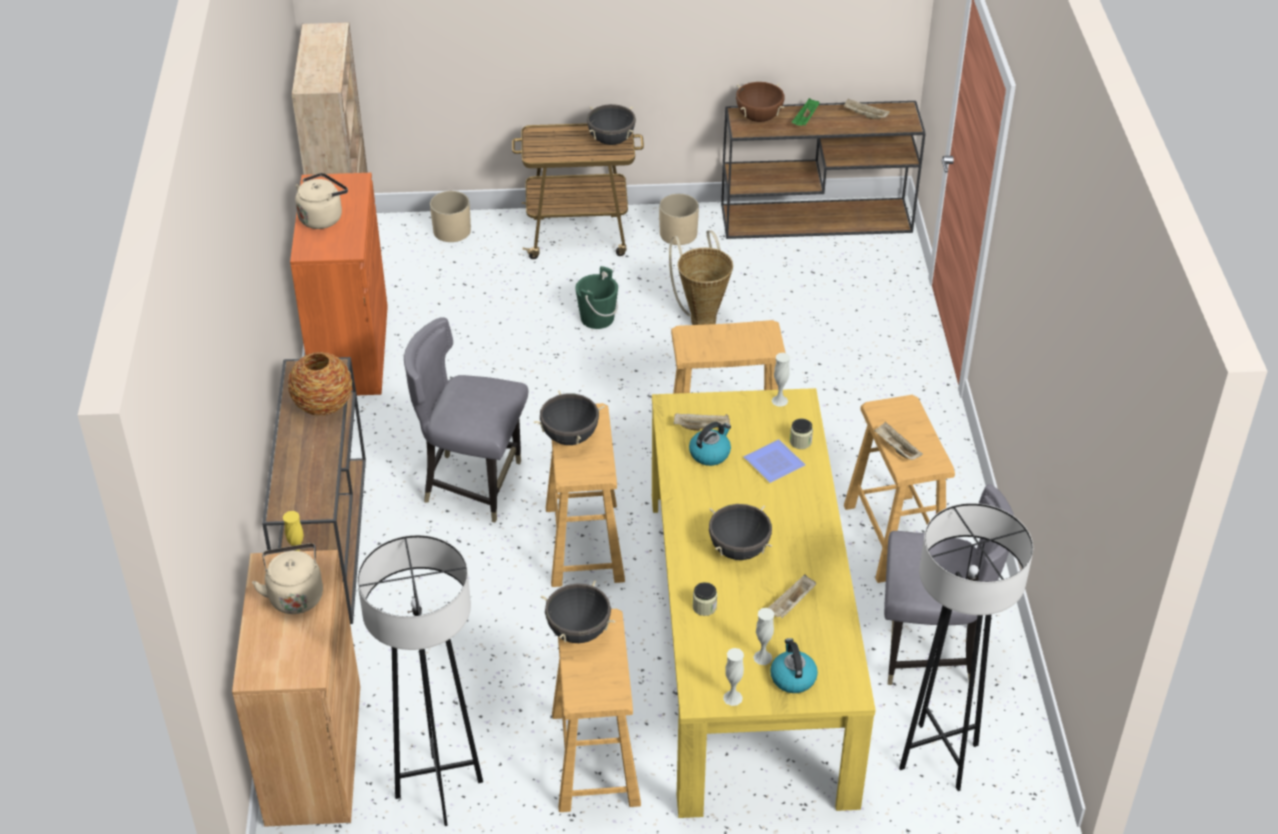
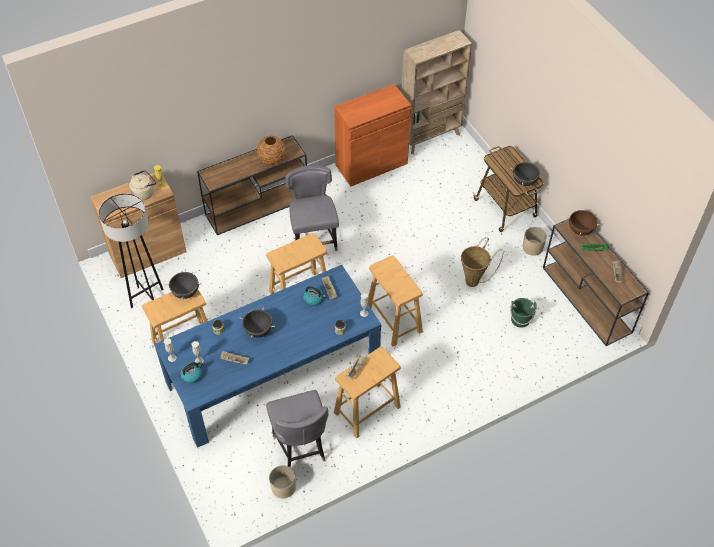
camera: 65 degrees right, 10 degrees up
(322, 217) = (369, 103): beige kettle -> none
(451, 231) = (474, 163): beige planter -> beige planter (283, 487)
(570, 437) = (298, 246): black cooking pot -> none
(597, 318) = (448, 240): green bucket -> green bucket (520, 320)
(747, 640) = (273, 373): yellow dining table -> blue dining table
(774, 461) = (321, 325): plate -> none
(938, 757) = (239, 469): grey floor lamp -> none

